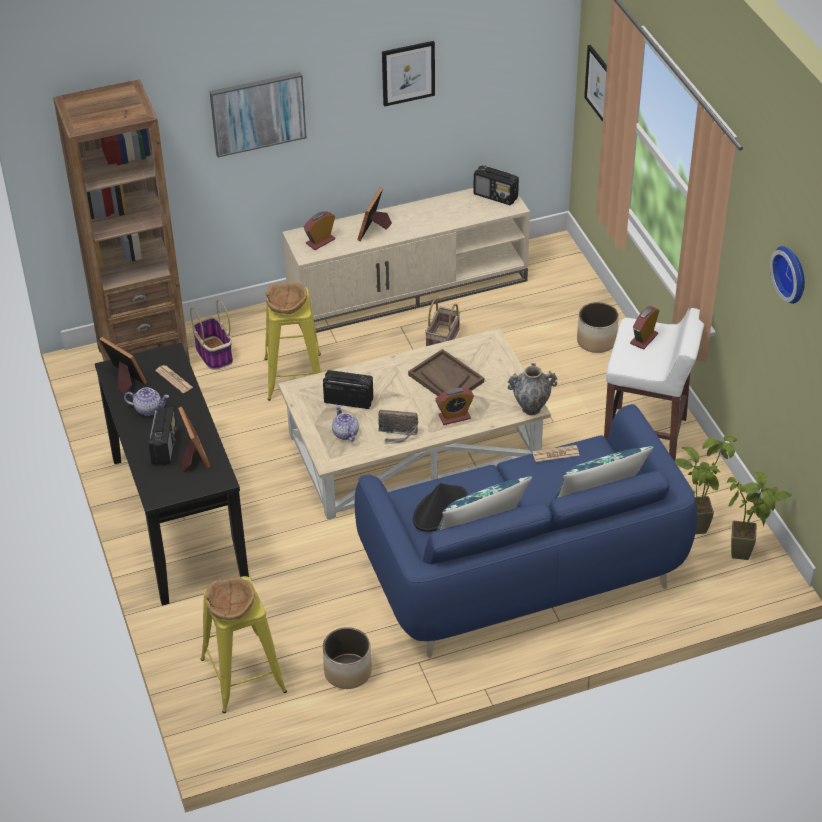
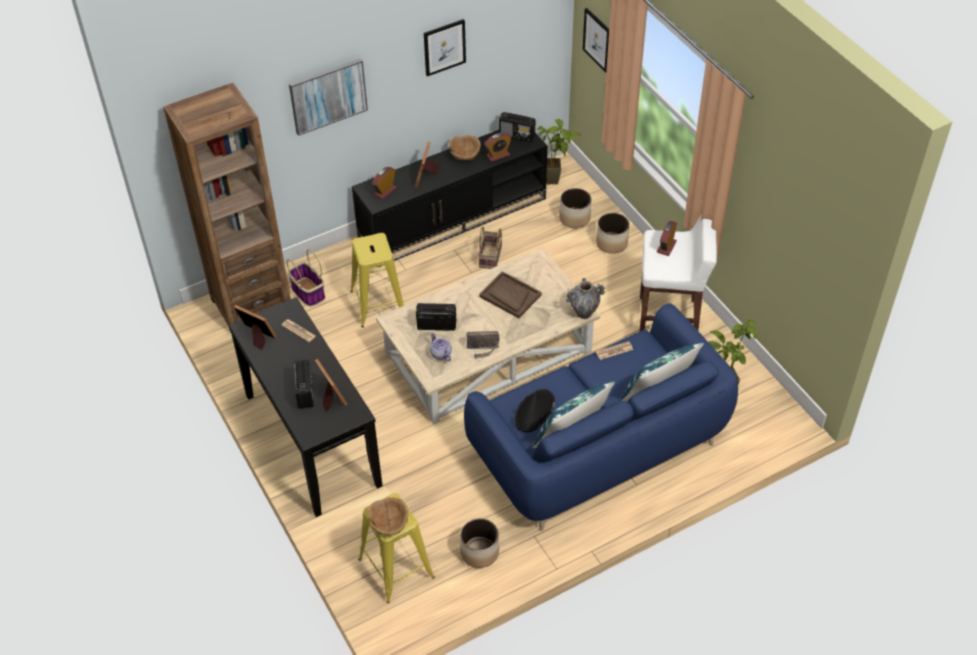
camera: 10 degrees left, 5 degrees up
(148, 409) = (283, 359): teapot -> none
(287, 306) = (371, 251): brown bowl -> brown bowl (465, 154)
(409, 290) = (453, 218): beige tv stand -> black tv stand
(454, 417) = (524, 328): alarm clock -> alarm clock (498, 155)
(557, 307) = (574, 218): none -> planter
(748, 556) = (769, 409): potted plant -> potted plant (558, 182)
(792, 273) = (801, 193): wall clock -> none

